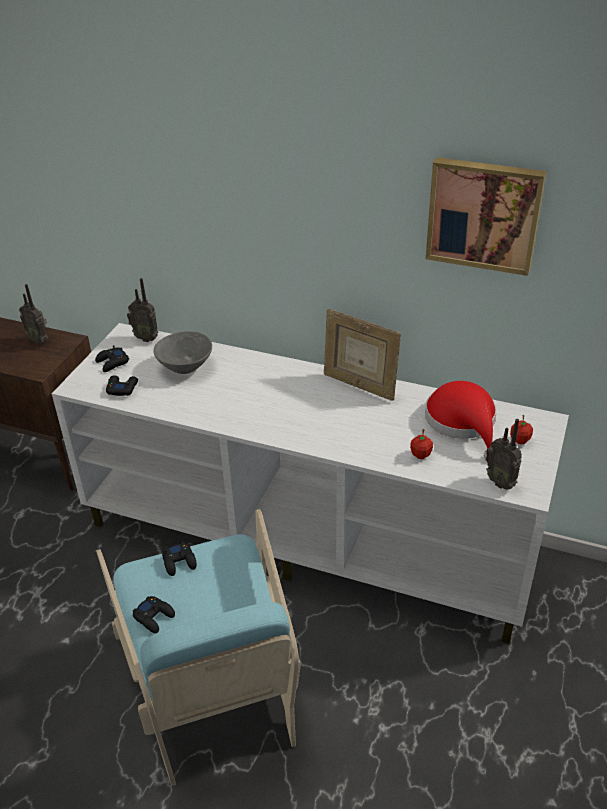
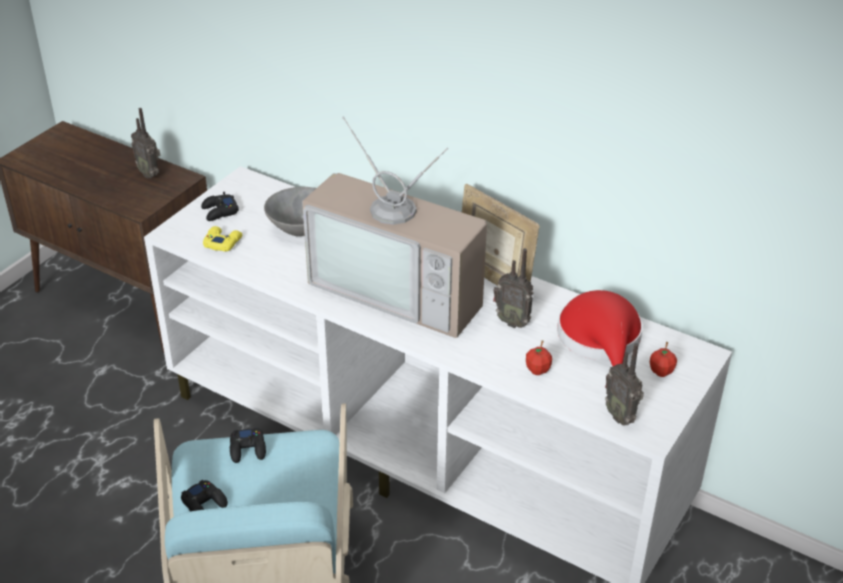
camera: 10 degrees right, 0 degrees up
(122, 388) = (222, 242): black game controller -> yellow game controller
(146, 338) = (266, 188): radio -> radio (512, 321)
(286, 404) = (401, 288): none -> television
(484, 214) = (644, 99): picture -> none

